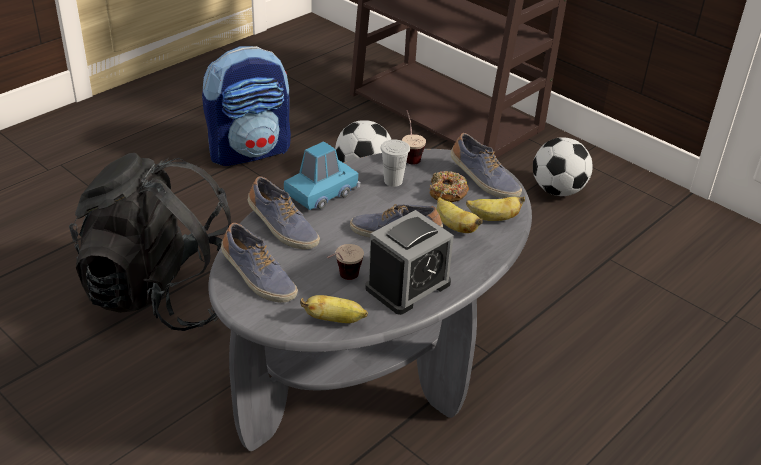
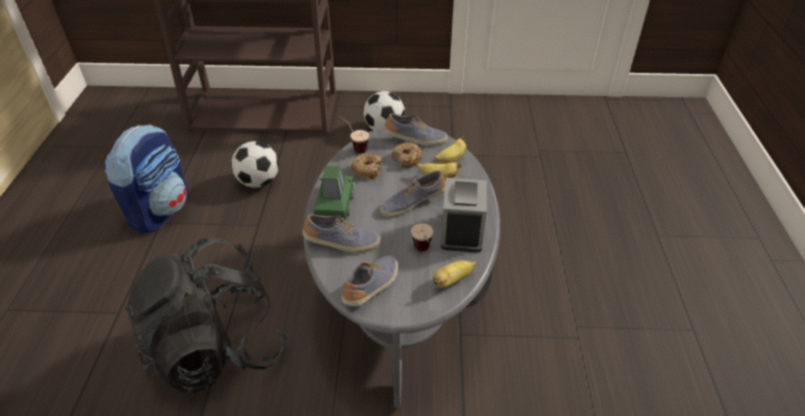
camera: 40 degrees left, 5 degrees up
(257, 278) = (372, 287): shoe -> shoe turned 60 degrees counterclockwise
(322, 193) = (335, 204): blue toy car -> green toy car
(393, 181) = (367, 170): white cup -> donut

